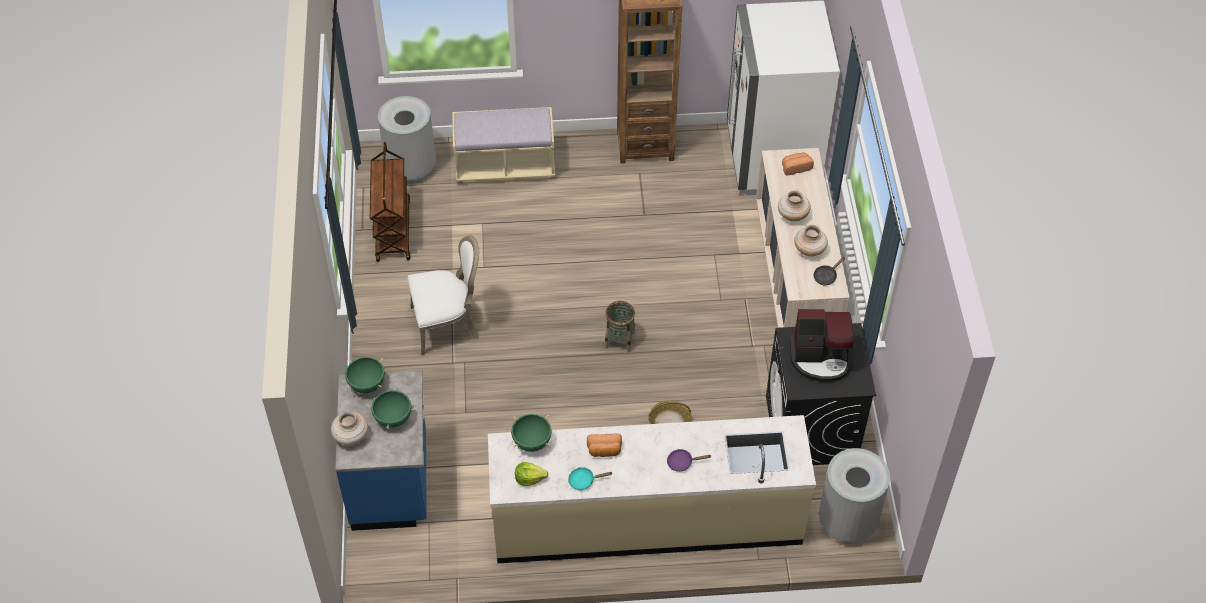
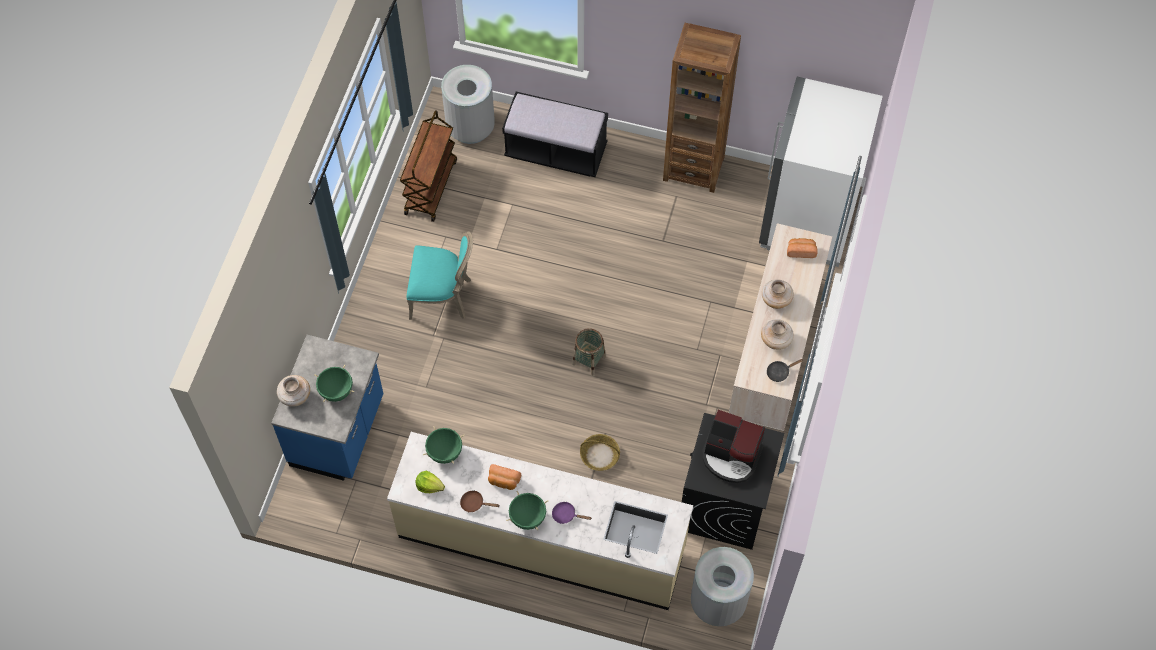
camera: 20 degrees right, 10 degrees up
(367, 385) = (326, 351): green cooking pot -> green cooking pot (527, 517)
(448, 324) = (443, 296): white chair -> turquoise chair
(505, 166) = (556, 151): beige bench -> black bench
(584, 481) = (474, 503): turquoise frying pan -> brown frying pan

